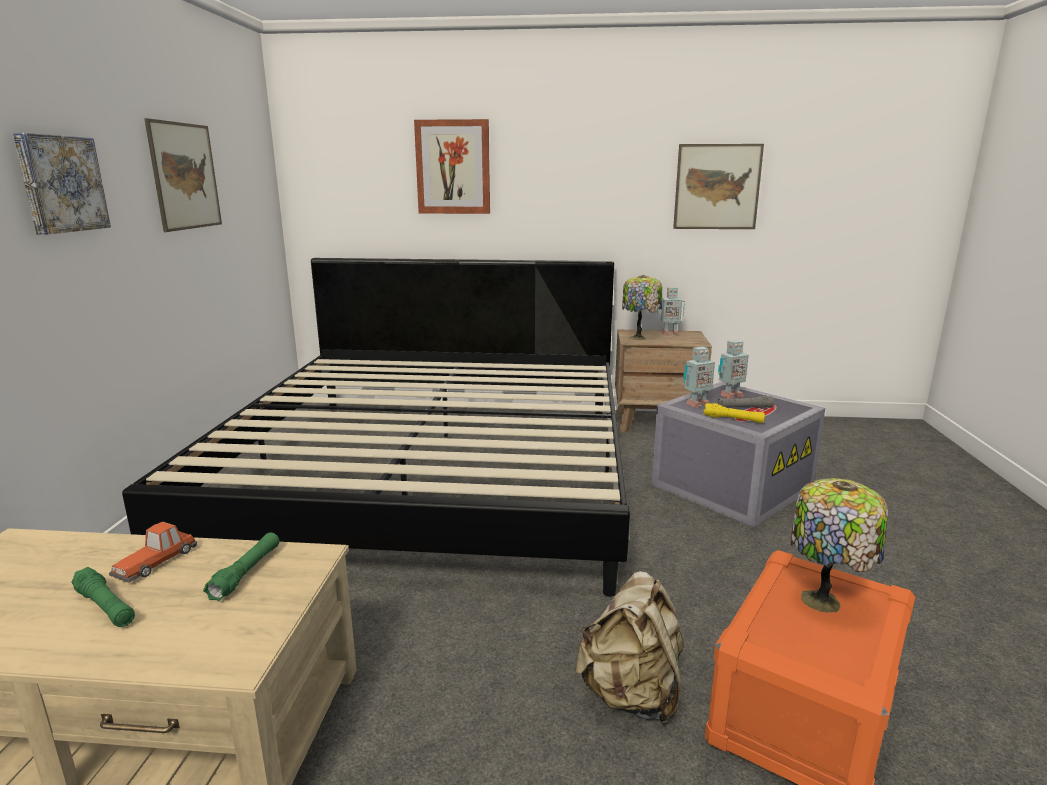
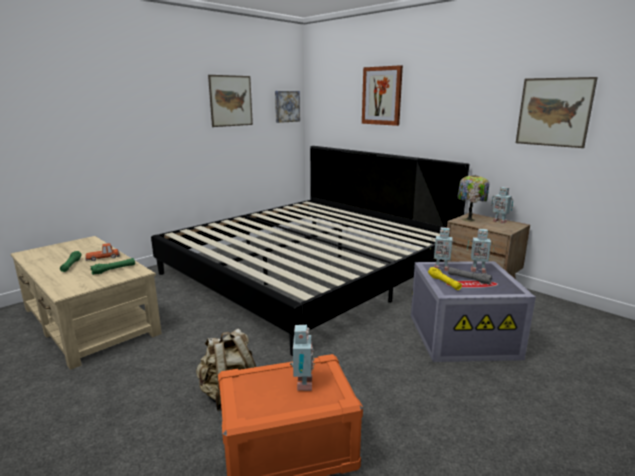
camera: 40 degrees right, 0 degrees up
(60, 184) = (154, 104): picture -> picture (286, 106)
(824, 602) = (302, 384): table lamp -> toy robot

